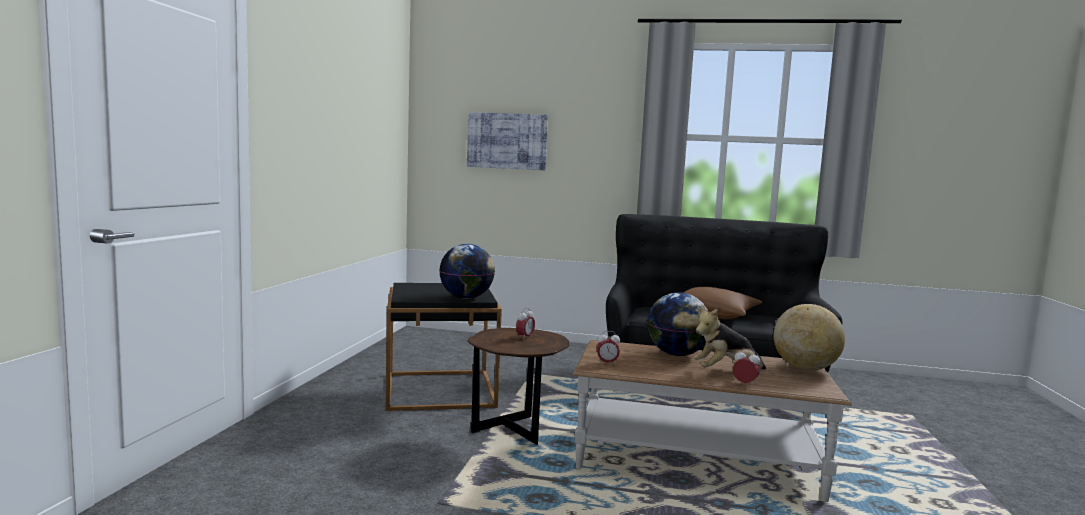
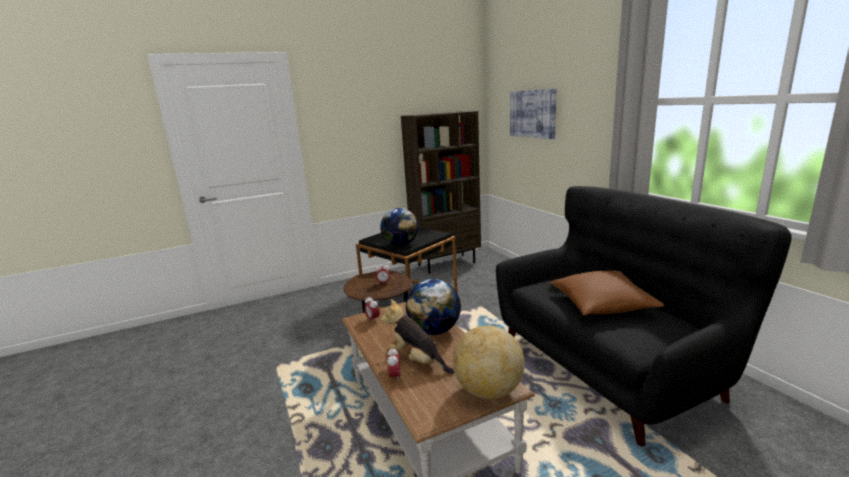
camera: 55 degrees right, 10 degrees up
(396, 349) = (446, 263): none -> brown bookcase

